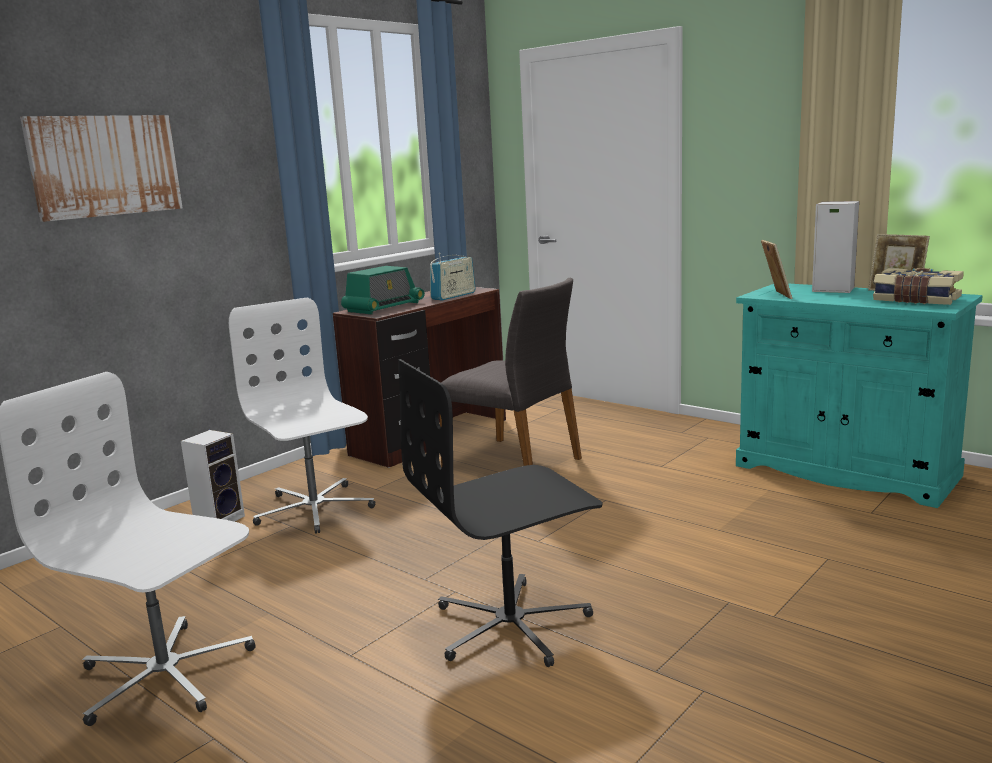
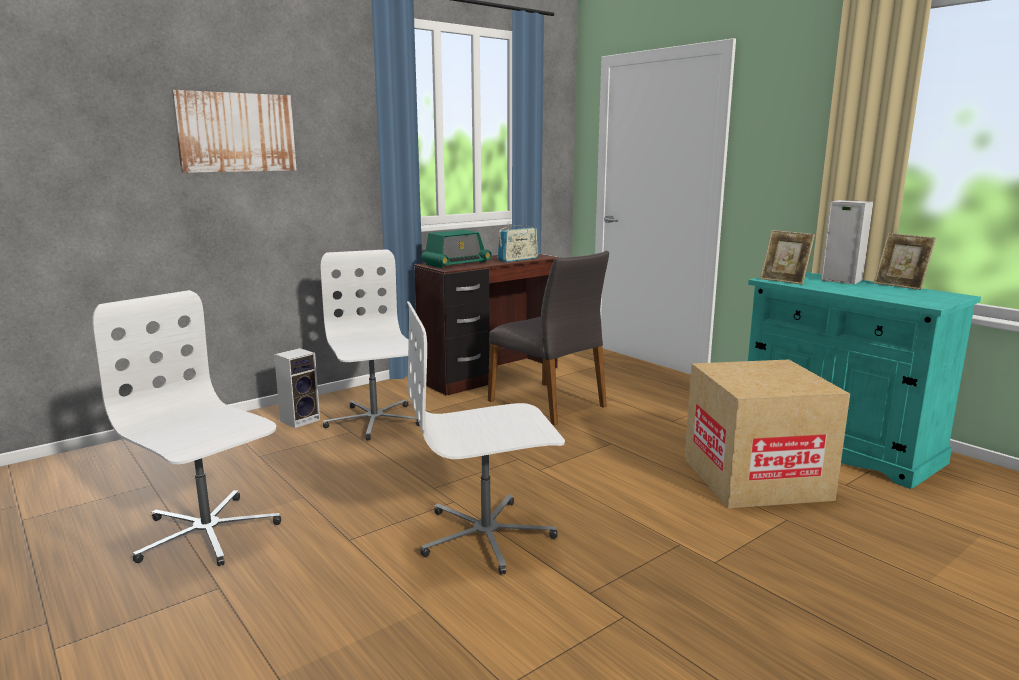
camera: 10 degrees right, 0 degrees up
(512, 625) = (486, 536): black office chair -> white office chair
(775, 295) = (784, 281): picture frame -> picture frame turned 120 degrees clockwise
(777, 518) = (755, 478): none -> cardboard box
(916, 300) = (911, 295): book -> none

